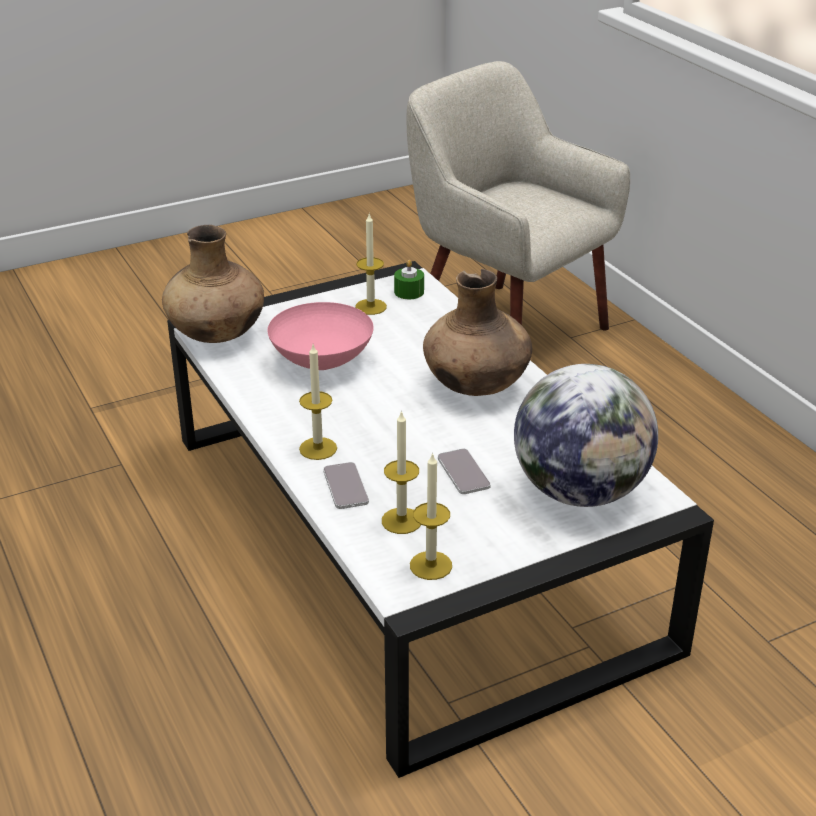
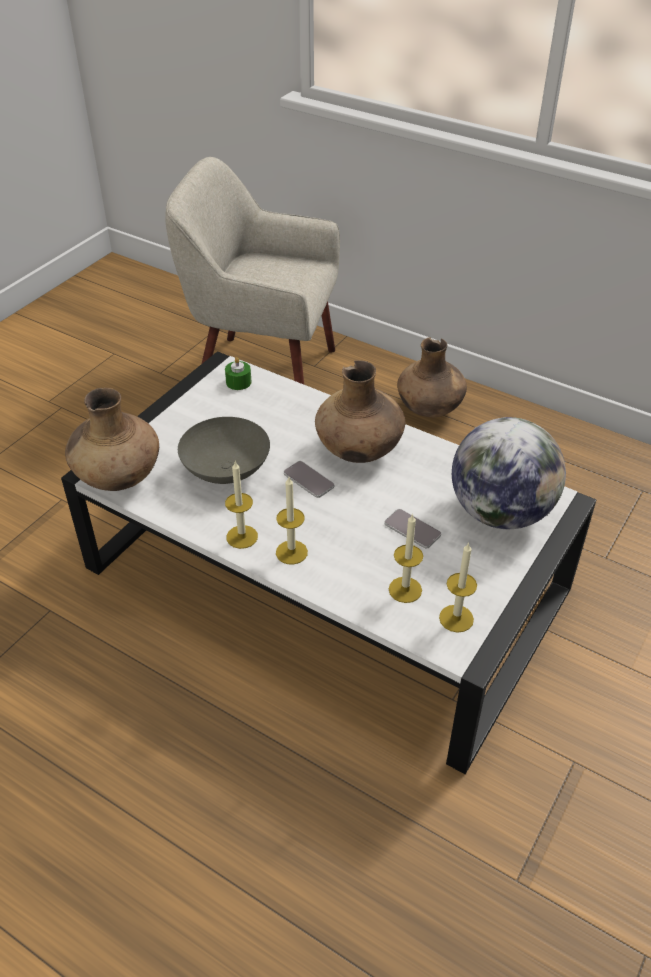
camera: 30 degrees left, 10 degrees up
(323, 362) = (227, 471): pink bowl -> grey bowl
(345, 486) = (340, 577): phone -> phone (308, 480)
(370, 307) = (221, 406): candle -> candle (242, 537)
(672, 418) = (430, 409): none -> brown vase

